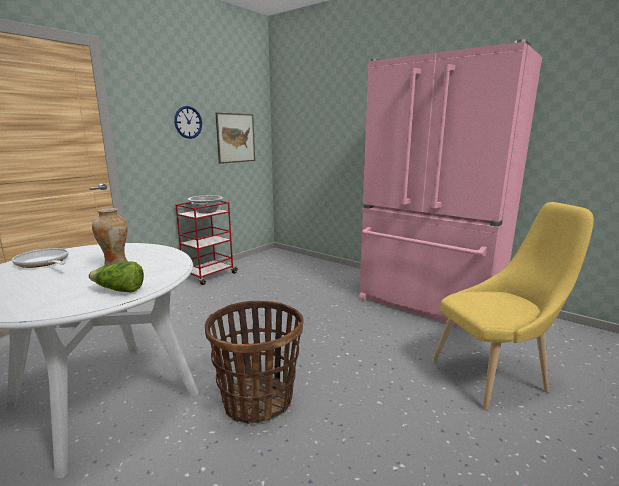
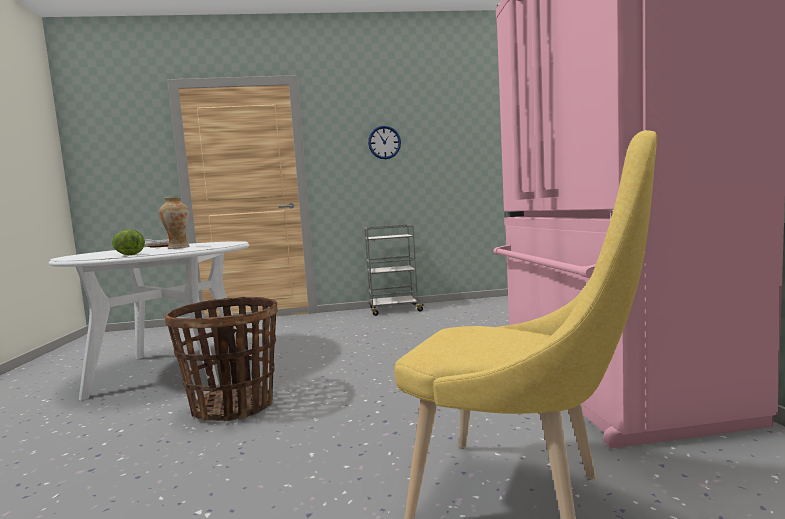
camera: 45 degrees right, 10 degrees down
(206, 211) = (393, 235): cooking pot -> none
(209, 276) = (394, 310): red cart -> grey cart
(236, 138) = (447, 156): picture -> none

